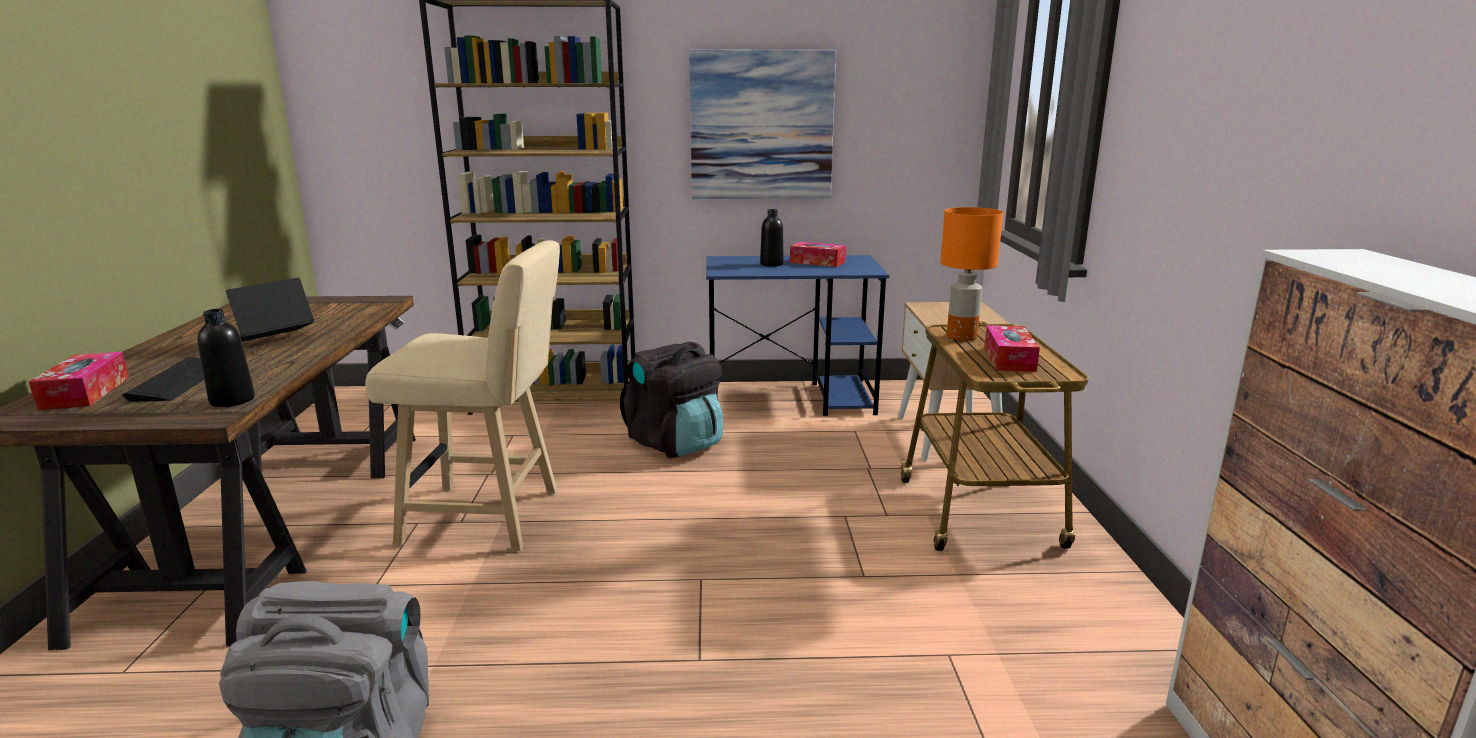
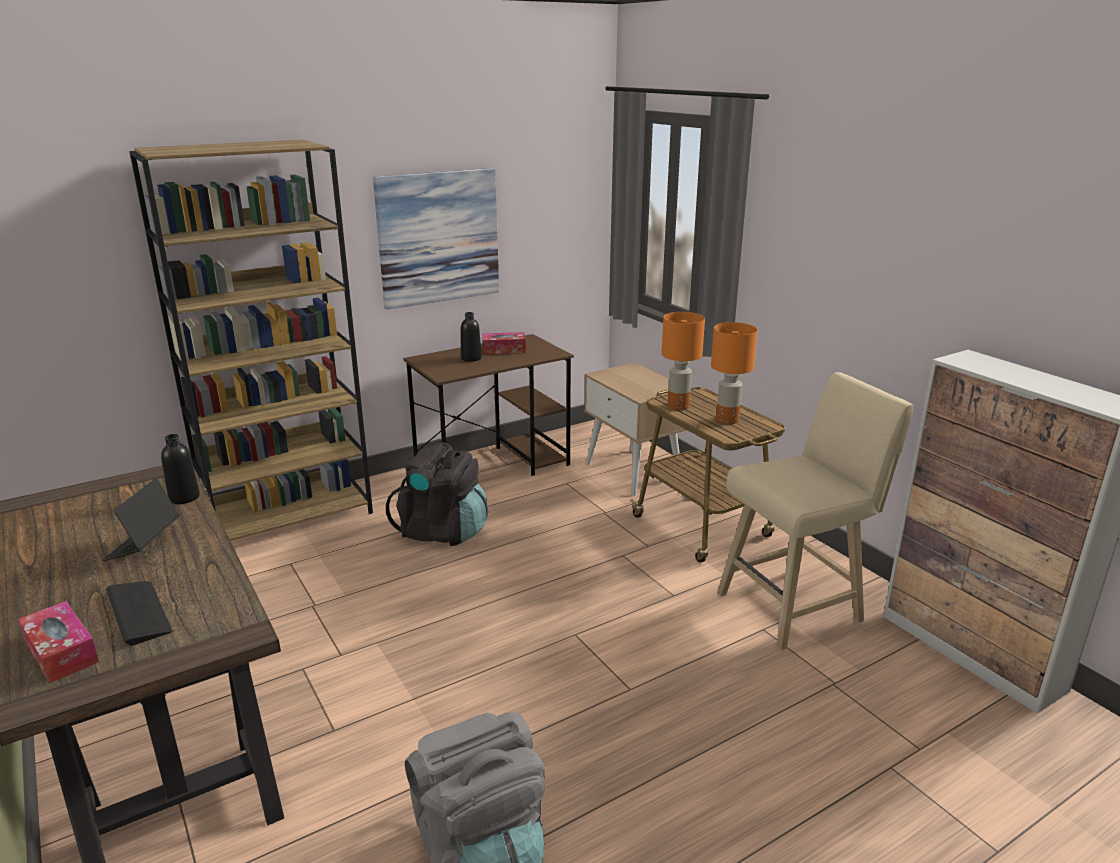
camera: 30 degrees left, 5 degrees up
(232, 400) = (233, 614): black bottle -> black bottle (184, 497)
(490, 517) = (362, 643): beige stool -> beige stool (795, 605)
(791, 399) = (494, 466): blue desk -> brown desk
(1009, 359) = (726, 420): tissue box -> orange table lamp

